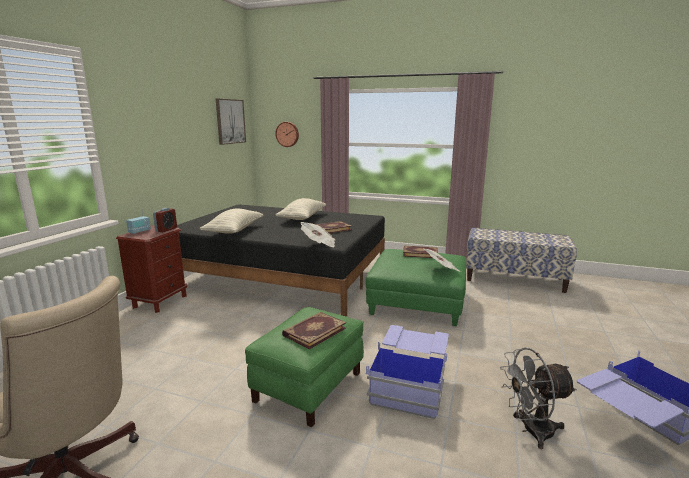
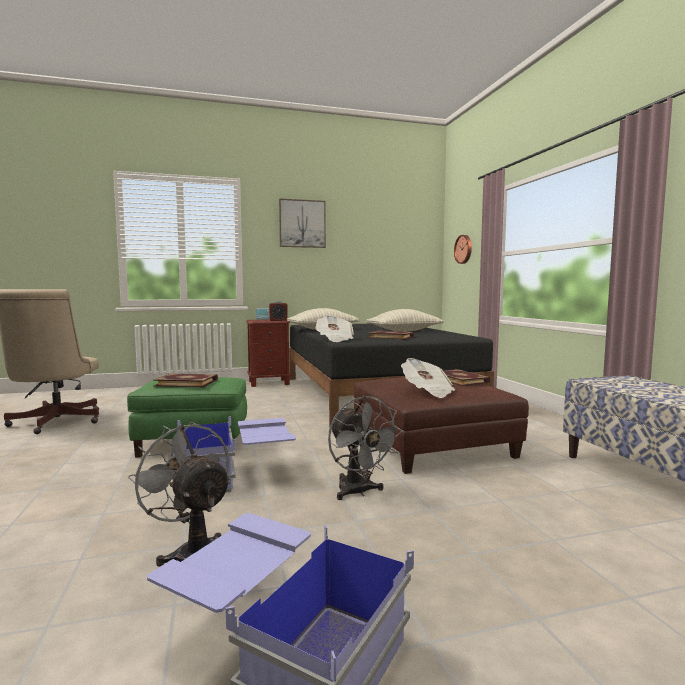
camera: 55 degrees right, 10 degrees down
(230, 121) = (403, 238): picture -> picture (302, 223)
(417, 301) = (433, 445): green ottoman -> brown ottoman
(474, 349) = (358, 492): none -> grey fan

